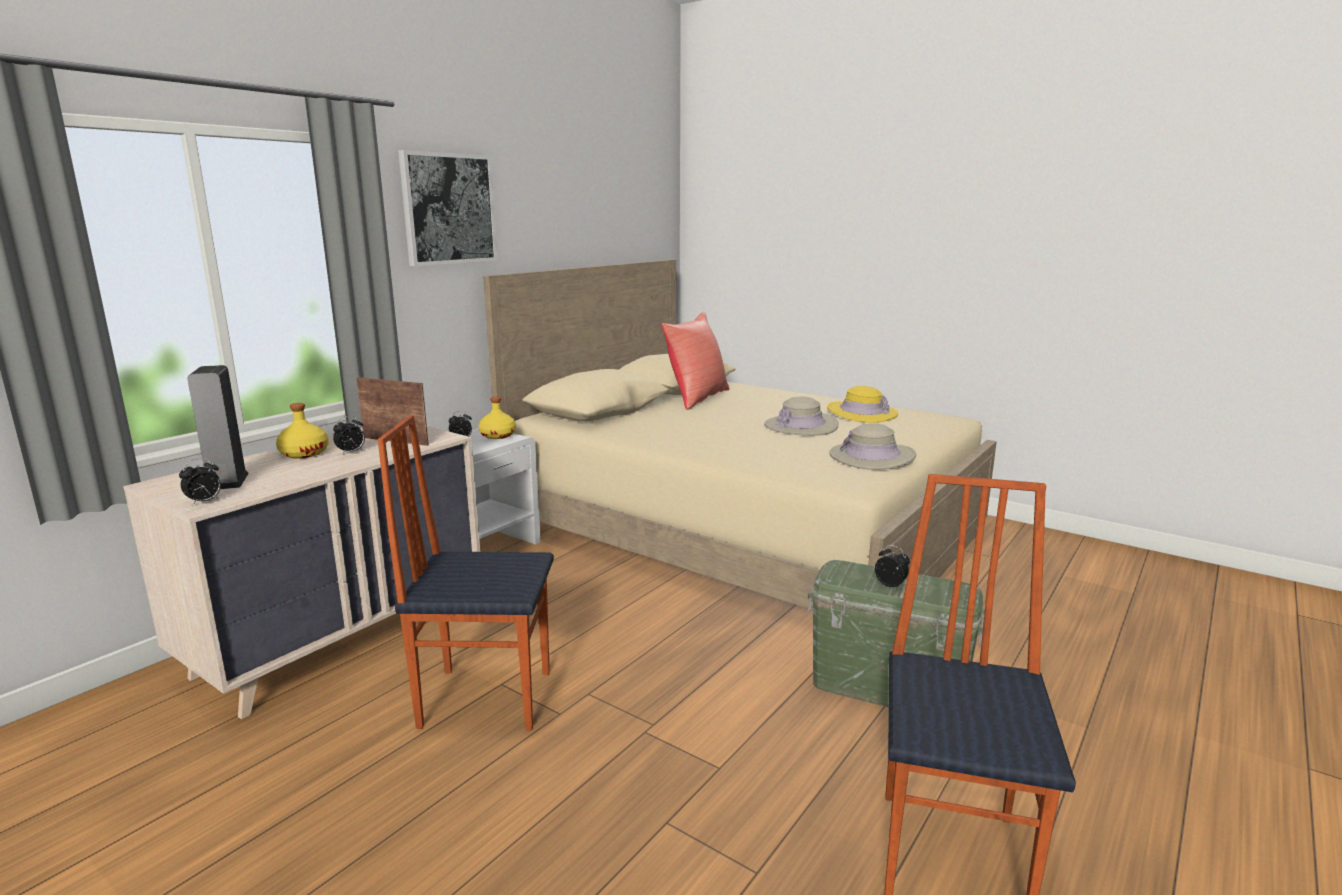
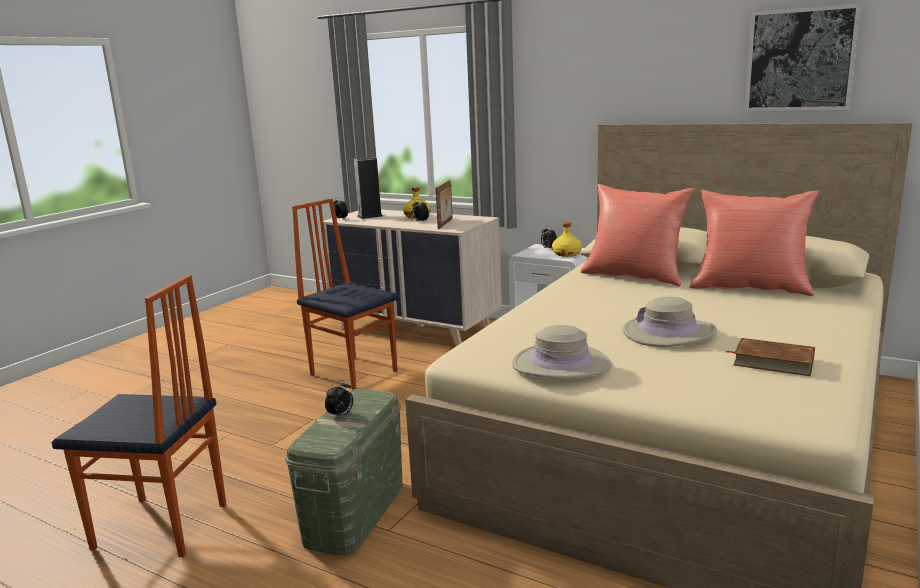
camera: 85 degrees right, 0 degrees up
(448, 209) = (580, 68): picture -> picture (800, 60)
(485, 697) = (354, 372): chair -> chair turned 45 degrees counterclockwise
(635, 419) = (634, 276): none -> red pillow
(861, 413) = (773, 361): yellow hat -> brown book

